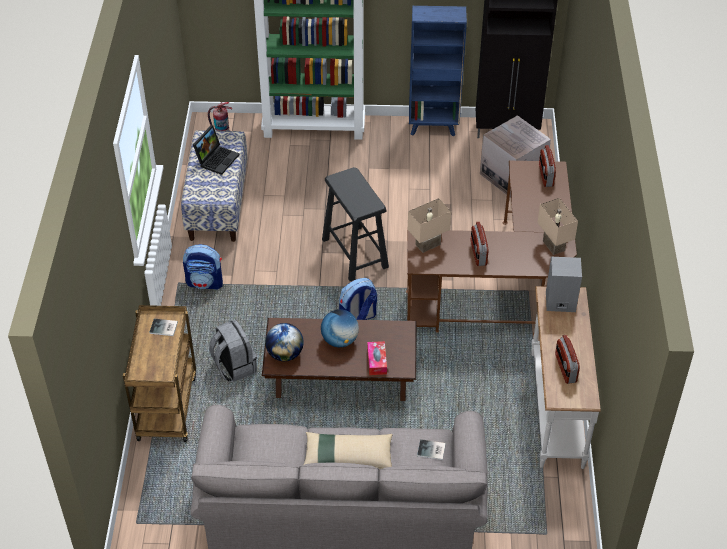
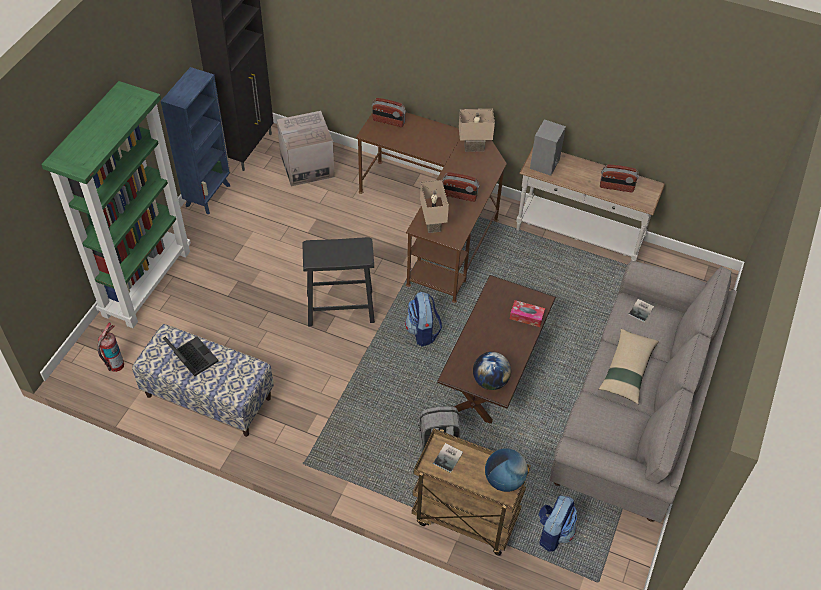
camera: 70 degrees left, 5 degrees up
(205, 282) = (315, 439): backpack -> backpack (553, 532)
(340, 340) = (491, 335): globe -> globe (504, 480)

